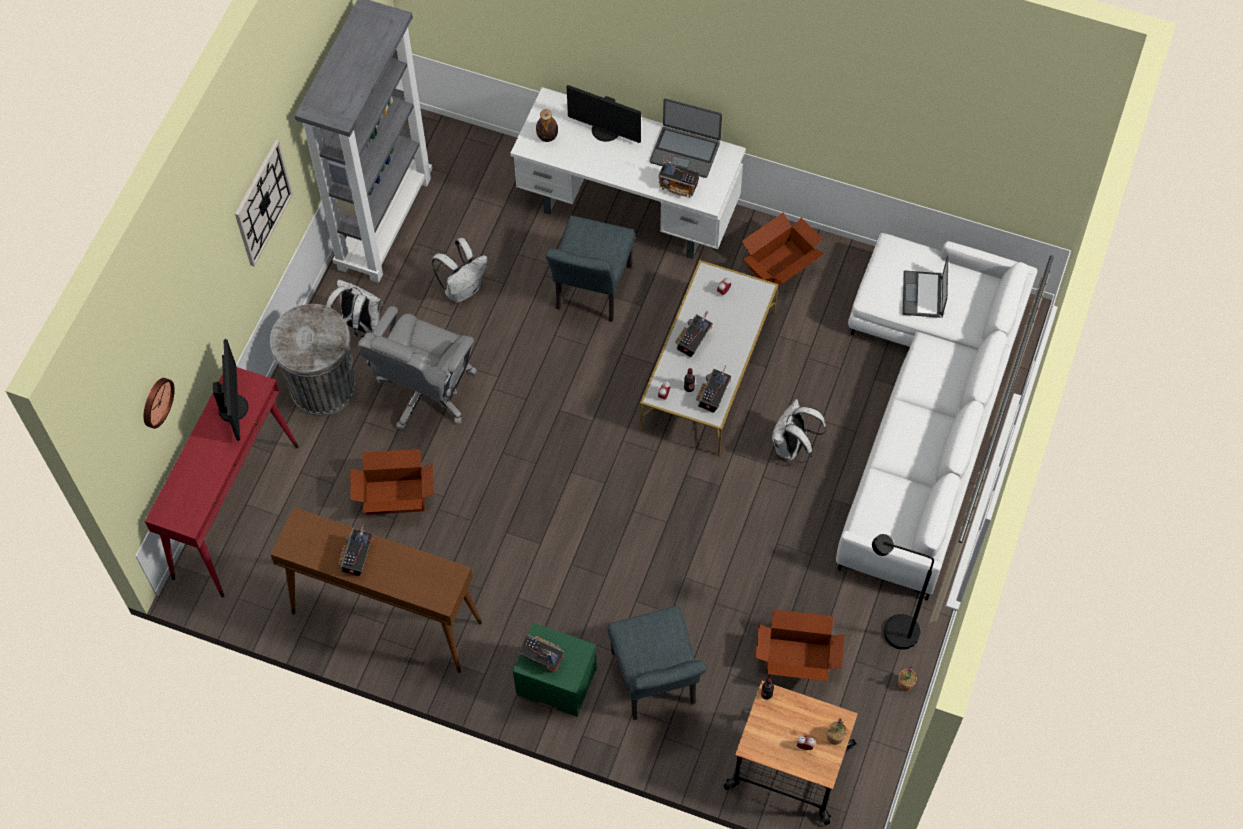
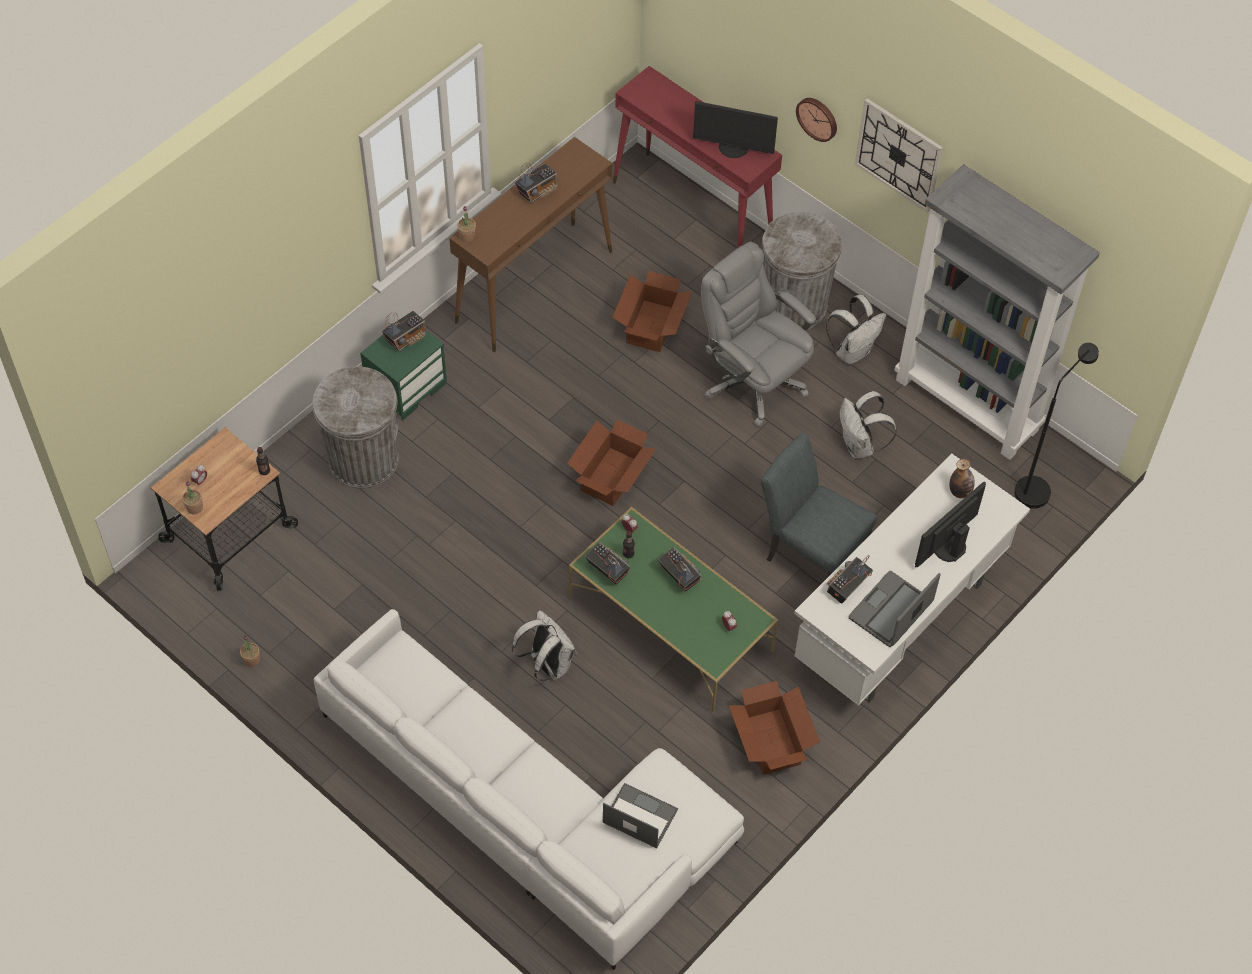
camera: 110 degrees right, 5 degrees down
(156, 402) = (715, 36): wall clock -> wall clock (818, 118)
(357, 559) = (538, 191): radio -> radio turned 105 degrees clockwise
(441, 600) = (467, 236): none -> potted plant
(655, 684) = (363, 460): grey chair -> grey trash can
(708, 372) = (670, 623): white coffee table -> green coffee table
(797, 658) = (327, 580): cardboard box -> cardboard box (612, 476)
(891, 631) = (310, 670): black floor lamp -> black floor lamp (1036, 486)

